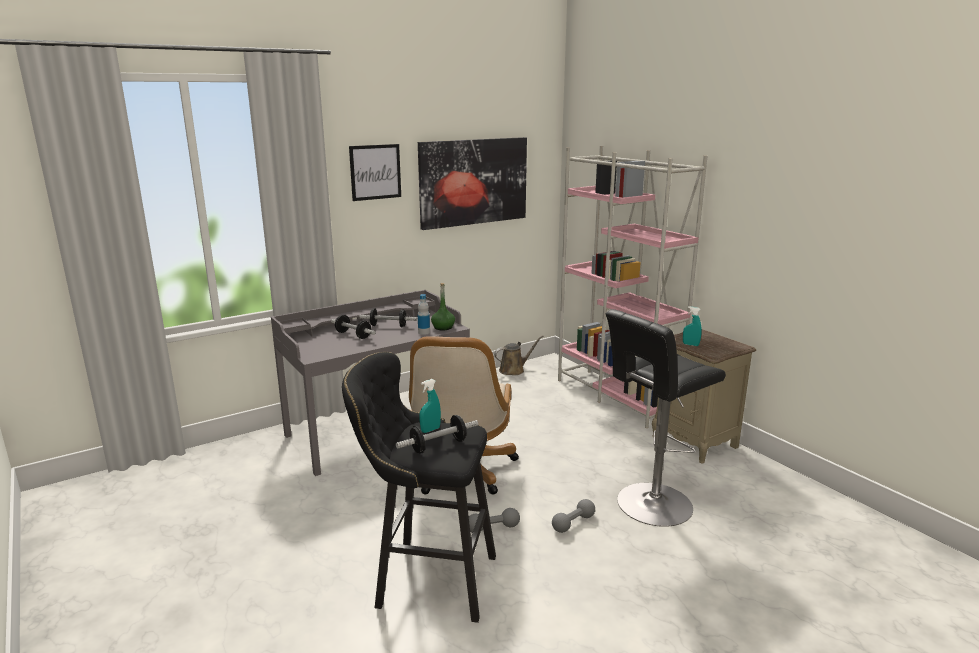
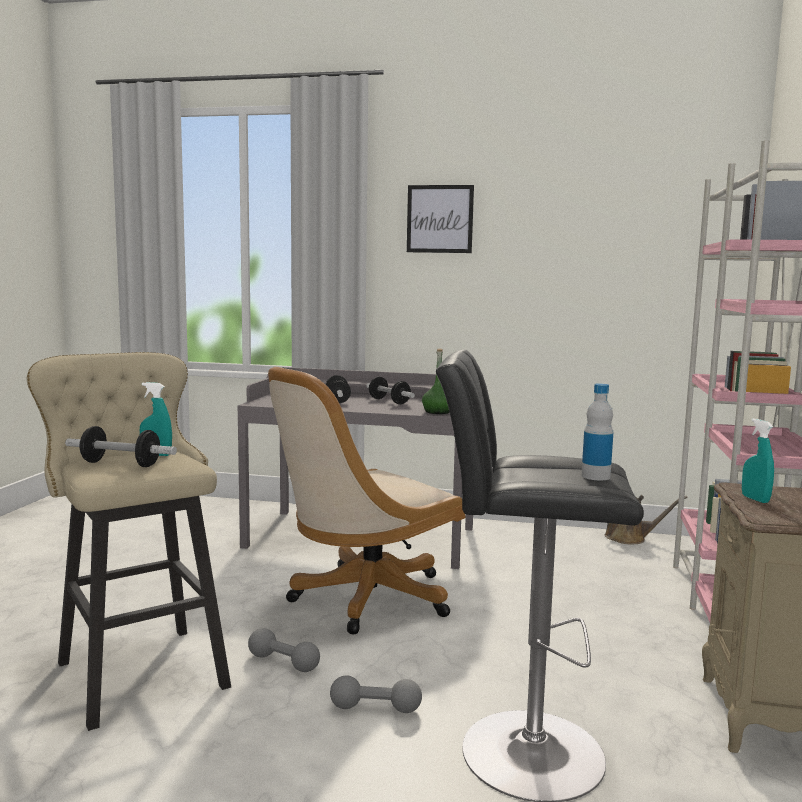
camera: 45 degrees right, 10 degrees down
(423, 578) = (136, 665): black stool -> beige stool
(424, 332) = (406, 410): bottle -> bottle (595, 476)
(473, 182) = (587, 243): picture -> none

